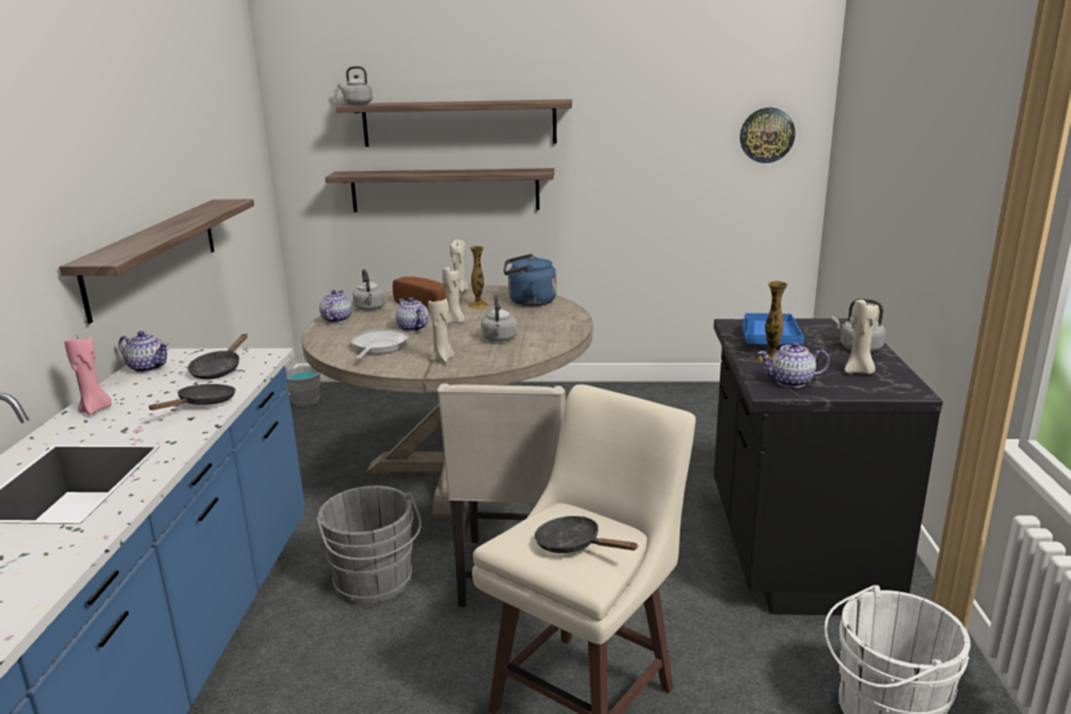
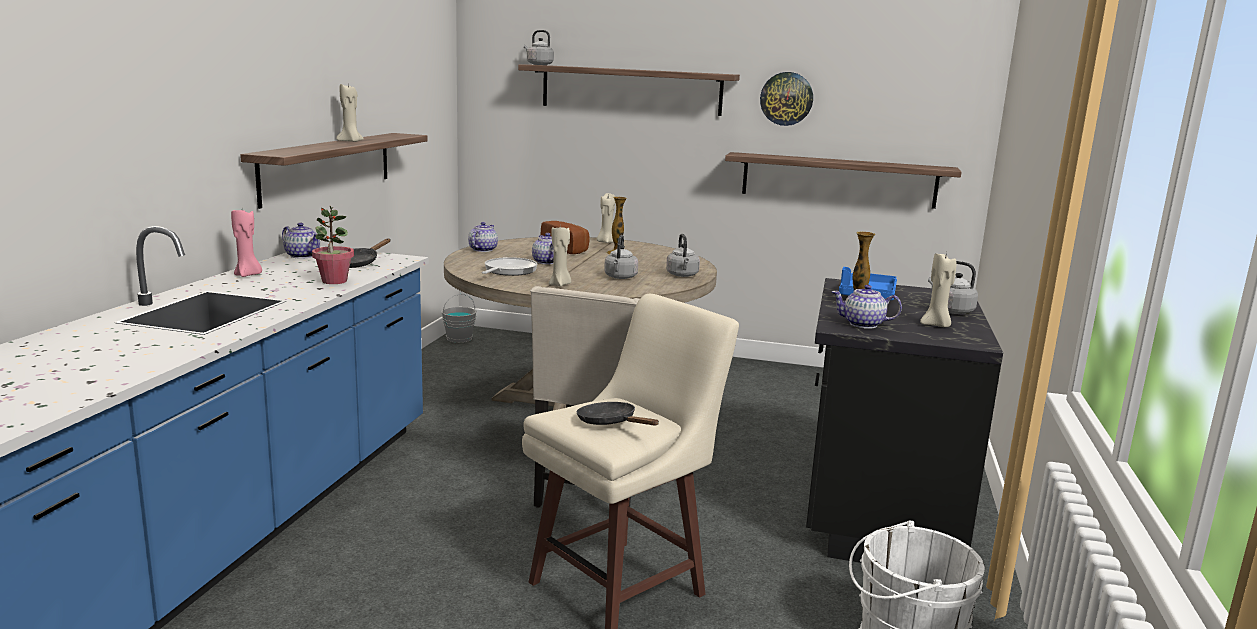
camera: 10 degrees right, 5 degrees down
(203, 404) = (334, 281): black frying pan -> potted plant
(370, 308) = (517, 246): grey kettle -> grey kettle (682, 275)
(374, 583) = (466, 479): grey bucket -> none
(445, 190) = (612, 152): shelf -> shelf (838, 180)
(454, 322) = (587, 262): beige candle -> beige candle (351, 141)
(529, 302) = (665, 256): blue kettle -> none
(767, 135) = (931, 123): wall clock -> wall clock (786, 98)

